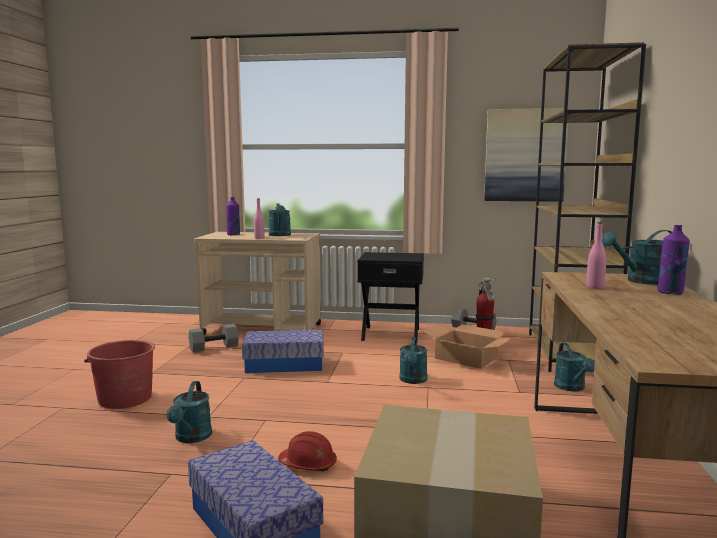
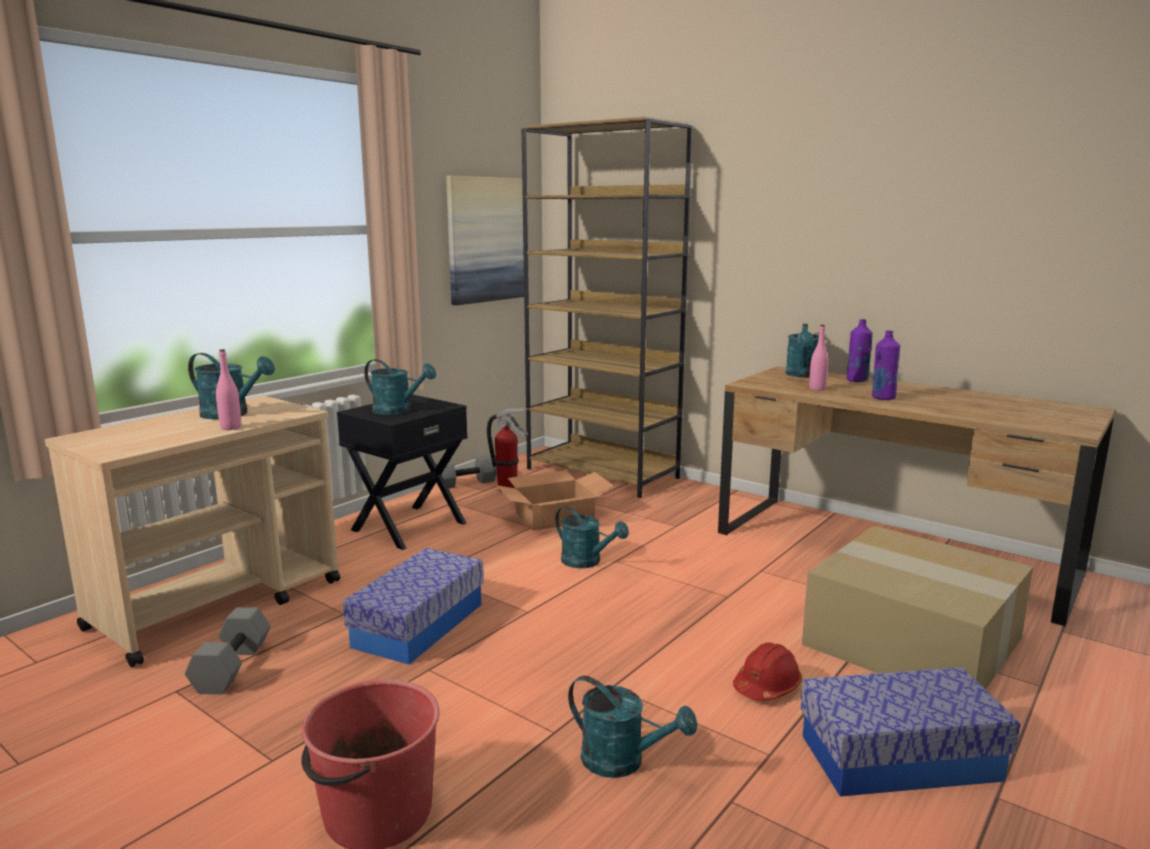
camera: 60 degrees left, 5 degrees up
(233, 235) = (139, 435): purple bottle -> purple bottle (883, 398)
(572, 388) = (689, 504): turquoise watering can -> turquoise watering can (398, 411)

